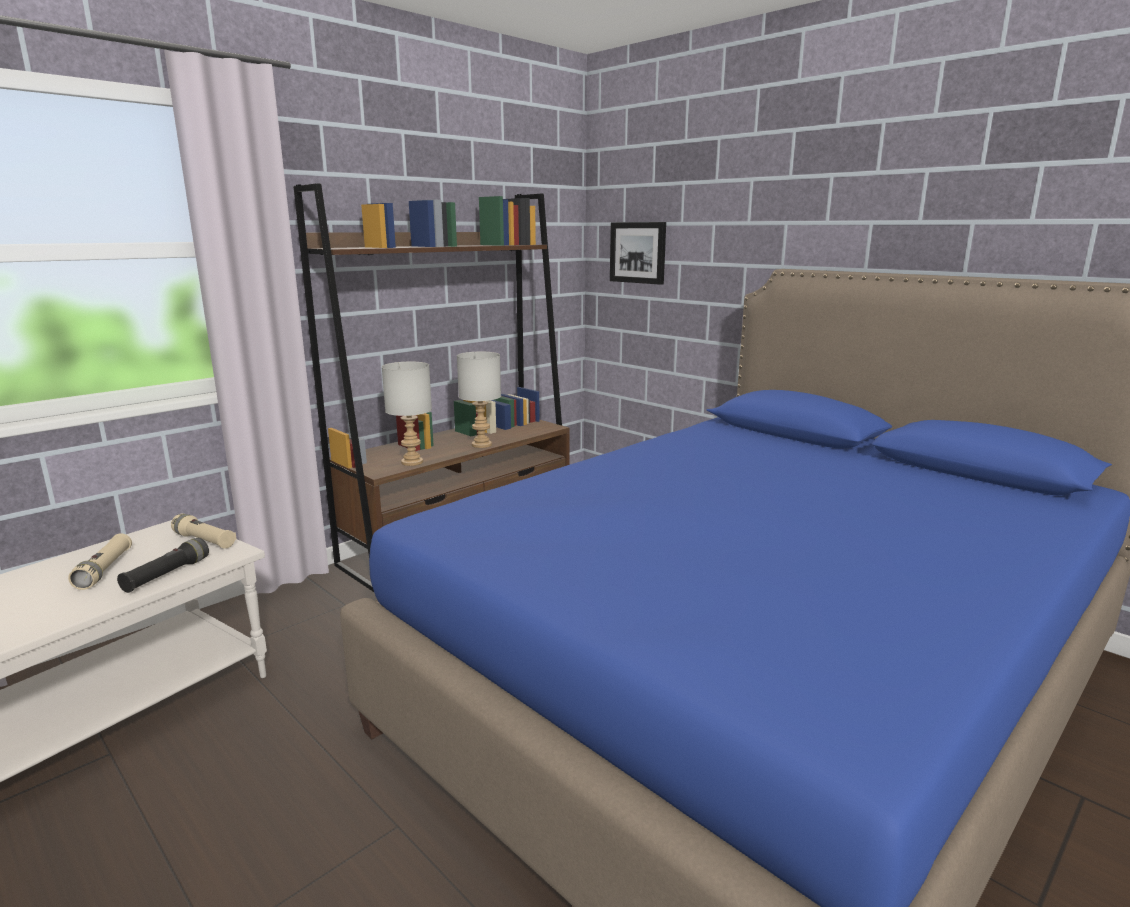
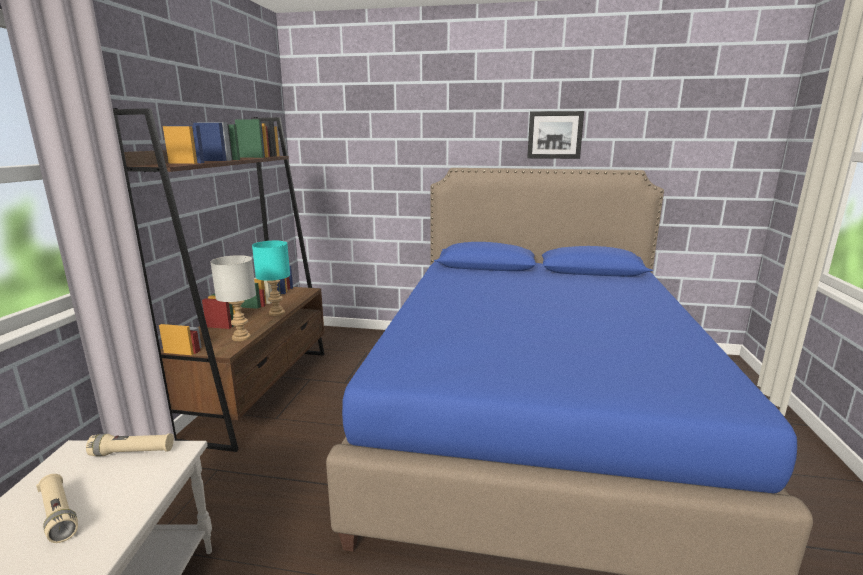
camera: 35 degrees left, 0 degrees up
(166, 575) = (142, 493): black flashlight -> none
(480, 445) = (276, 313): grey table lamp -> turquoise table lamp
(638, 252) = (337, 159): picture -> picture (554, 135)

